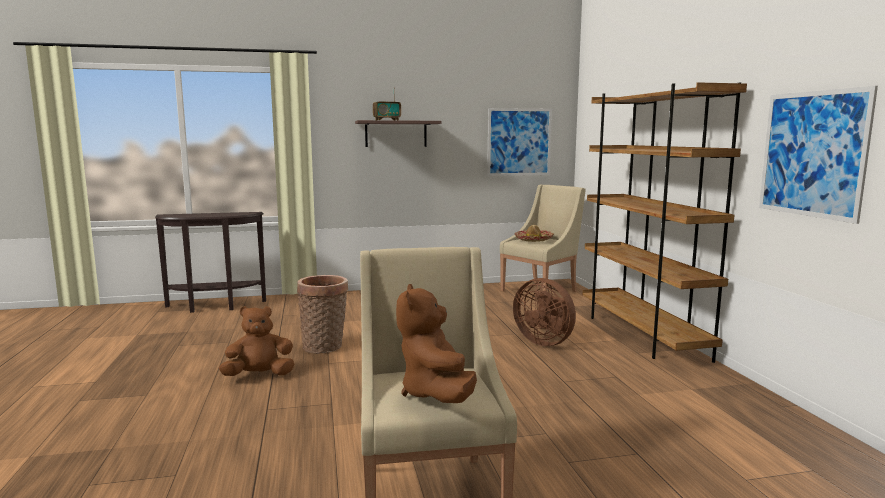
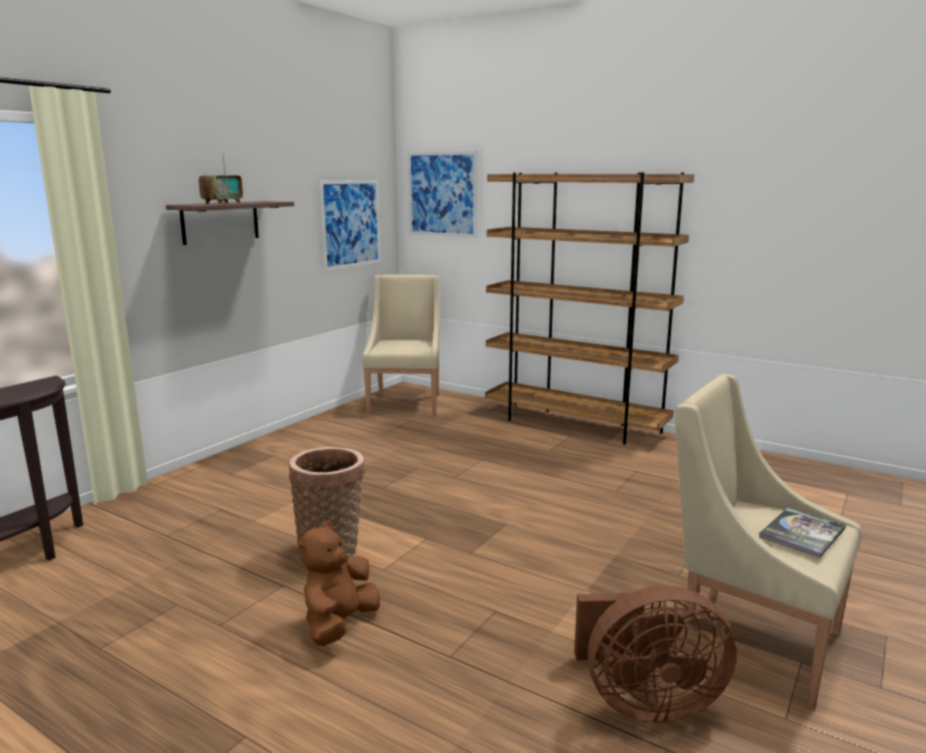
camera: 45 degrees left, 5 degrees up
(436, 393) = (802, 533): brown plush toy -> book
(533, 240) = (398, 344): hat -> none
(545, 342) = (524, 458): brown fan -> brown fan (644, 702)
(812, 154) = (768, 240): picture -> picture (442, 194)

